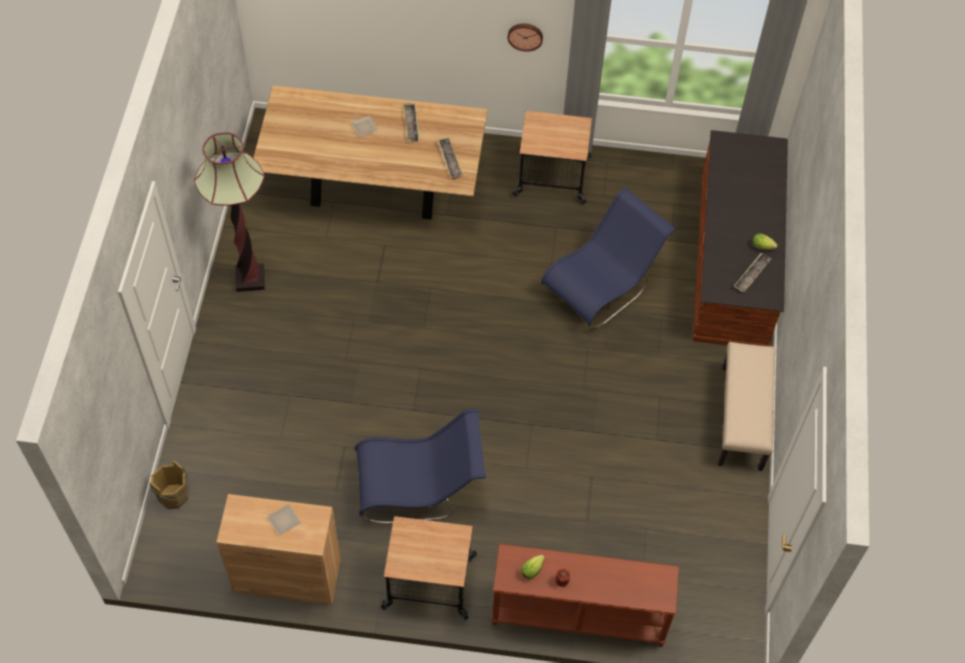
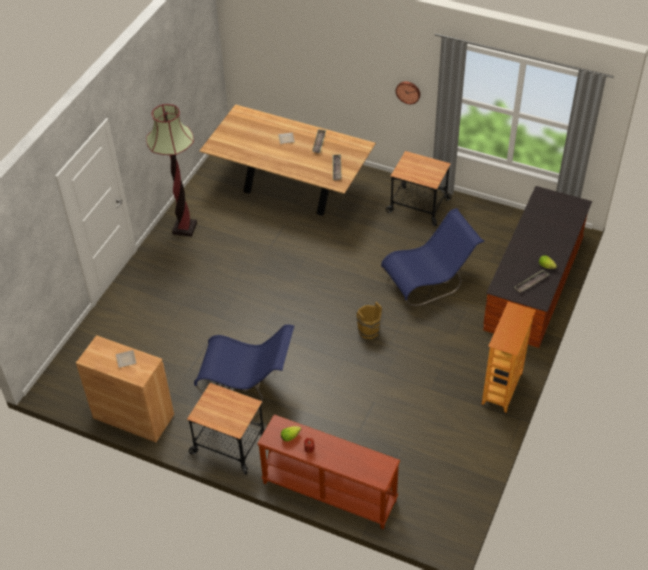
camera: 20 degrees right, 10 degrees down
(175, 497) = (80, 350): brown bucket -> brown bucket (370, 332)
(742, 418) = (502, 389): beige bench -> bookcase

